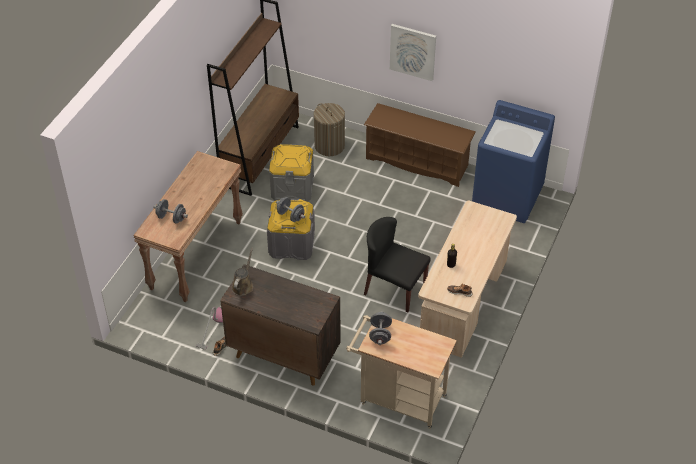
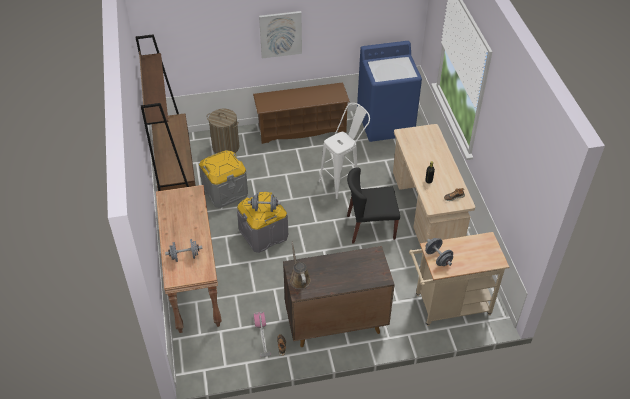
camera: 35 degrees left, 0 degrees up
(410, 233) = (343, 181): none -> white stool

